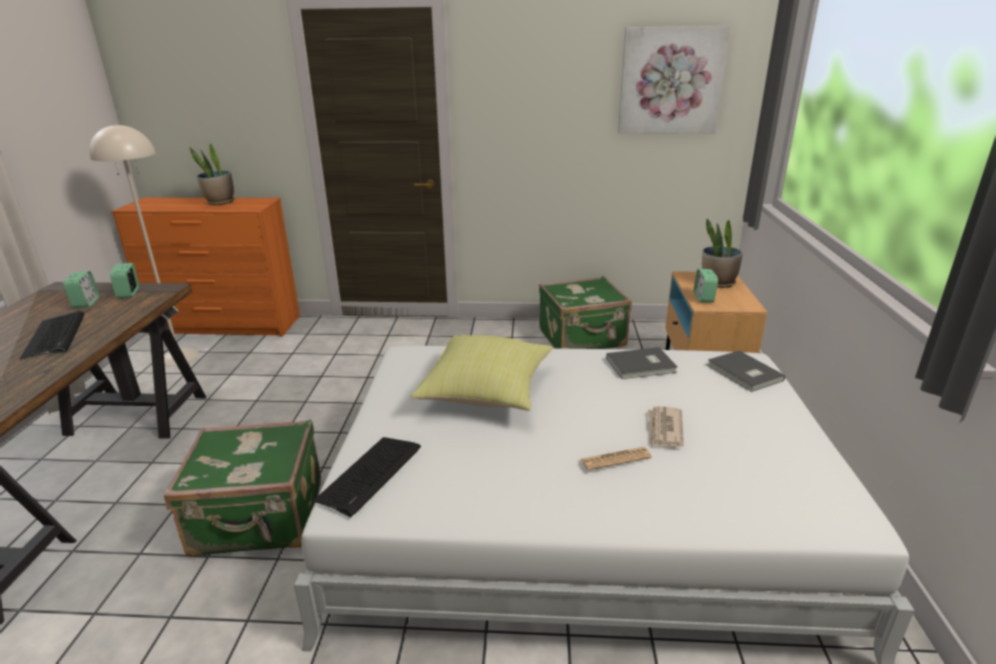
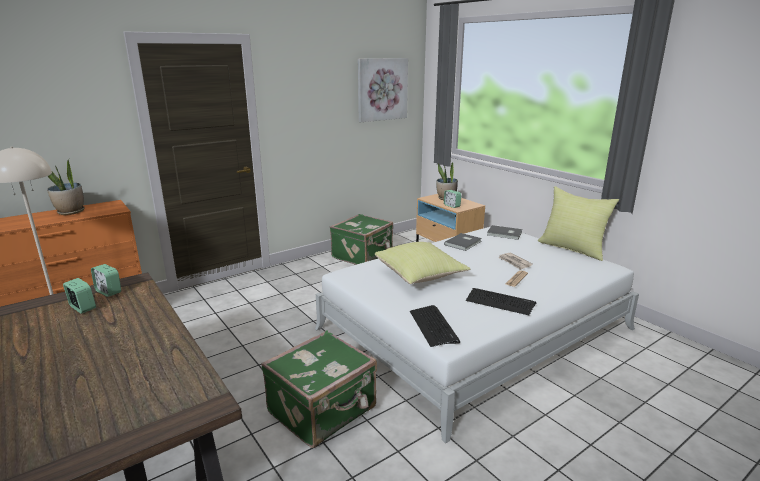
camera: 40 degrees left, 5 degrees down
(56, 336) = (118, 331): keyboard -> keyboard (500, 302)
(835, 448) = (572, 248): none -> yellow pillow

